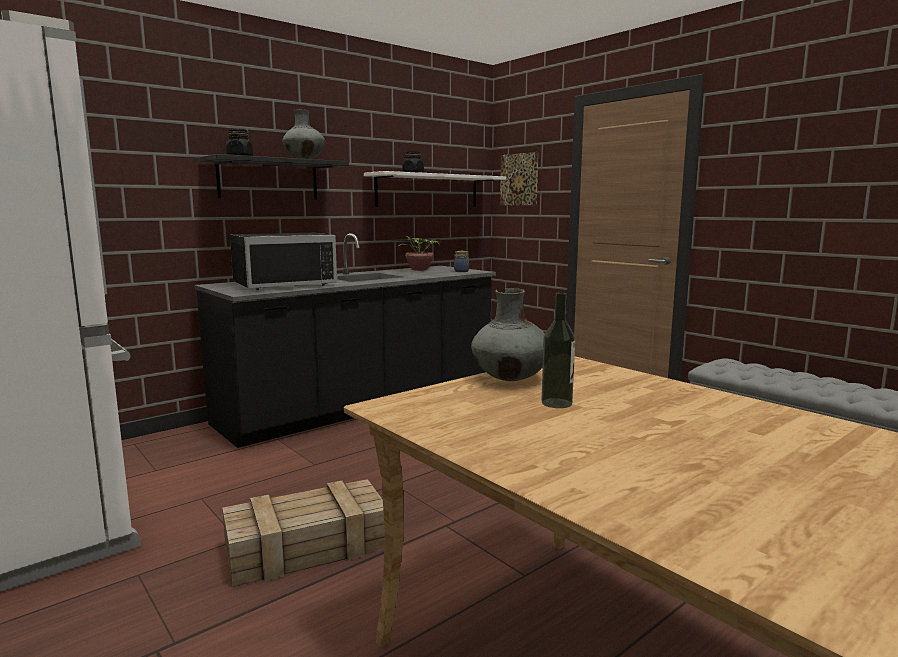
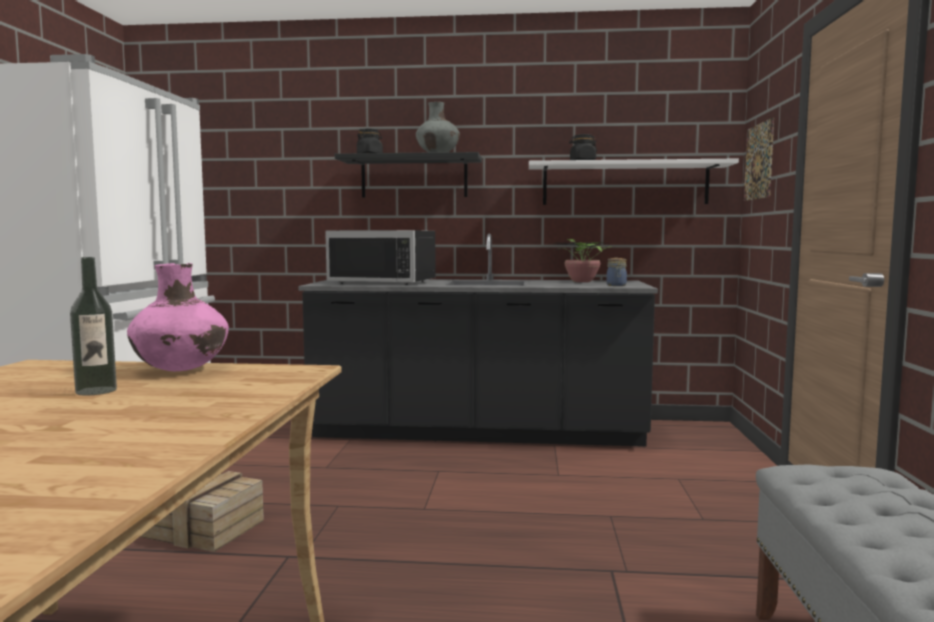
camera: 45 degrees right, 5 degrees down
(511, 379) = (181, 370): grey vase -> pink vase

